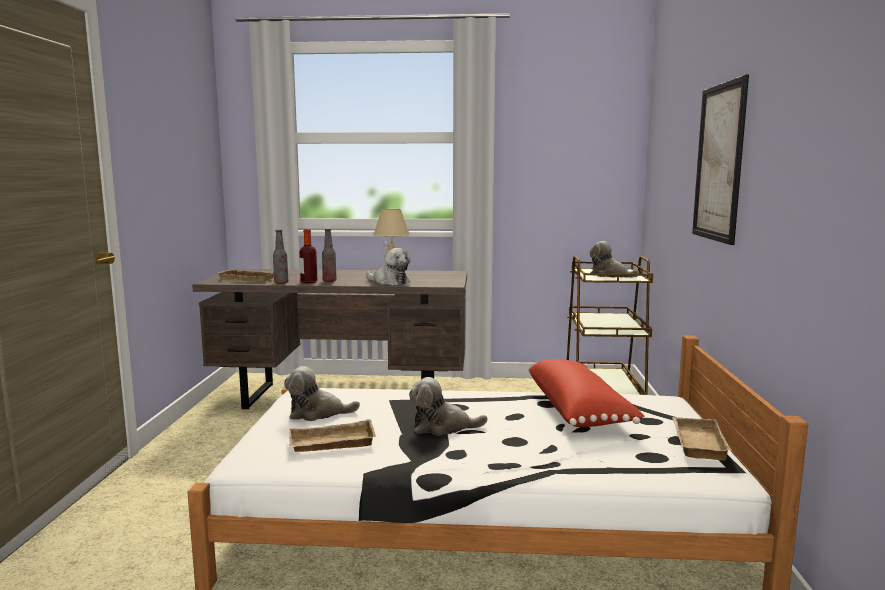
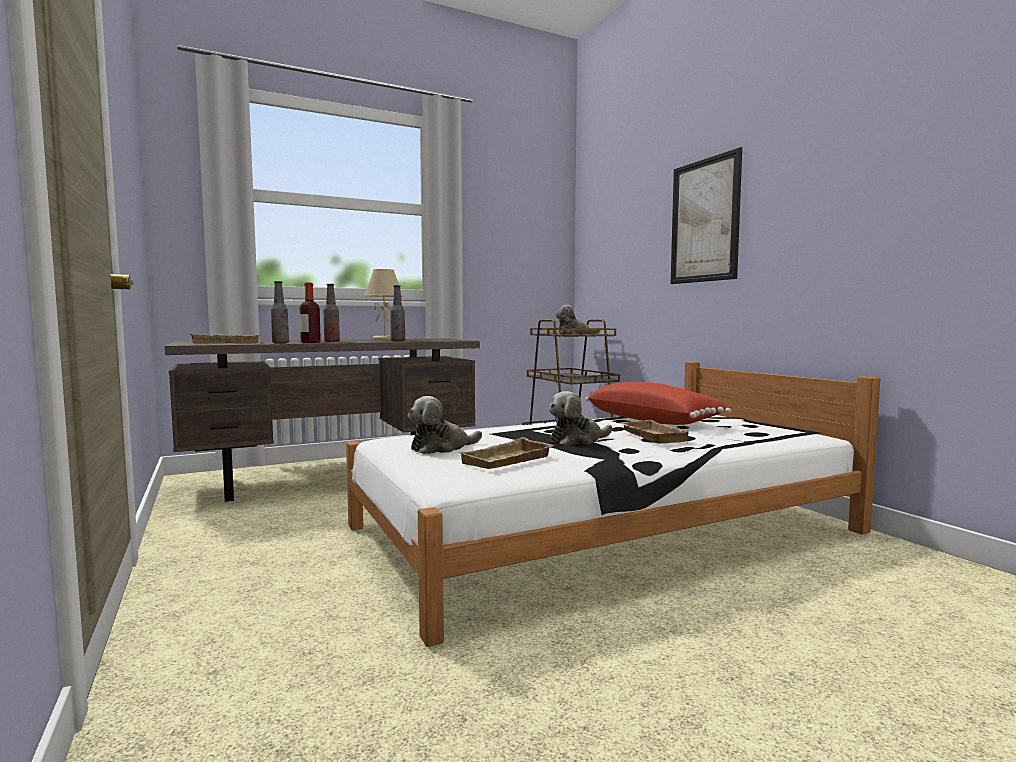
camera: 30 degrees left, 5 degrees down
(389, 282) = (398, 341): plush toy -> bottle
(696, 442) = (764, 424): beige tray -> beige tray (650, 436)

